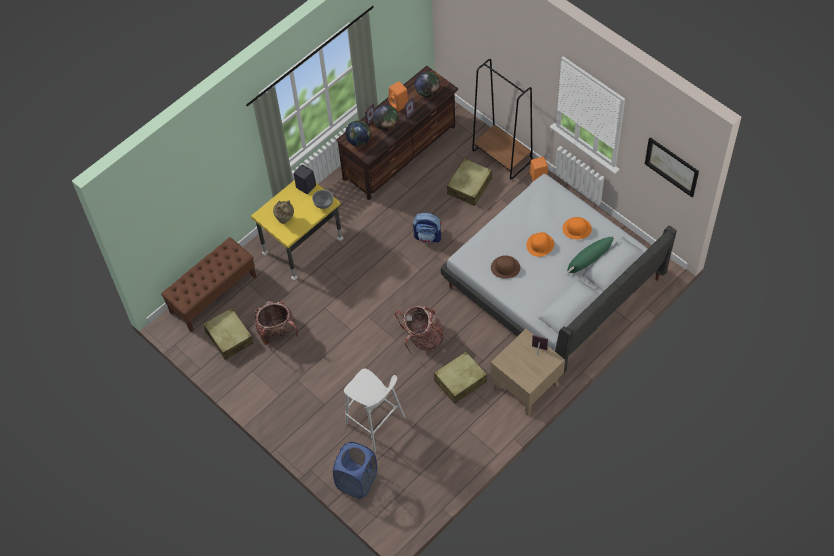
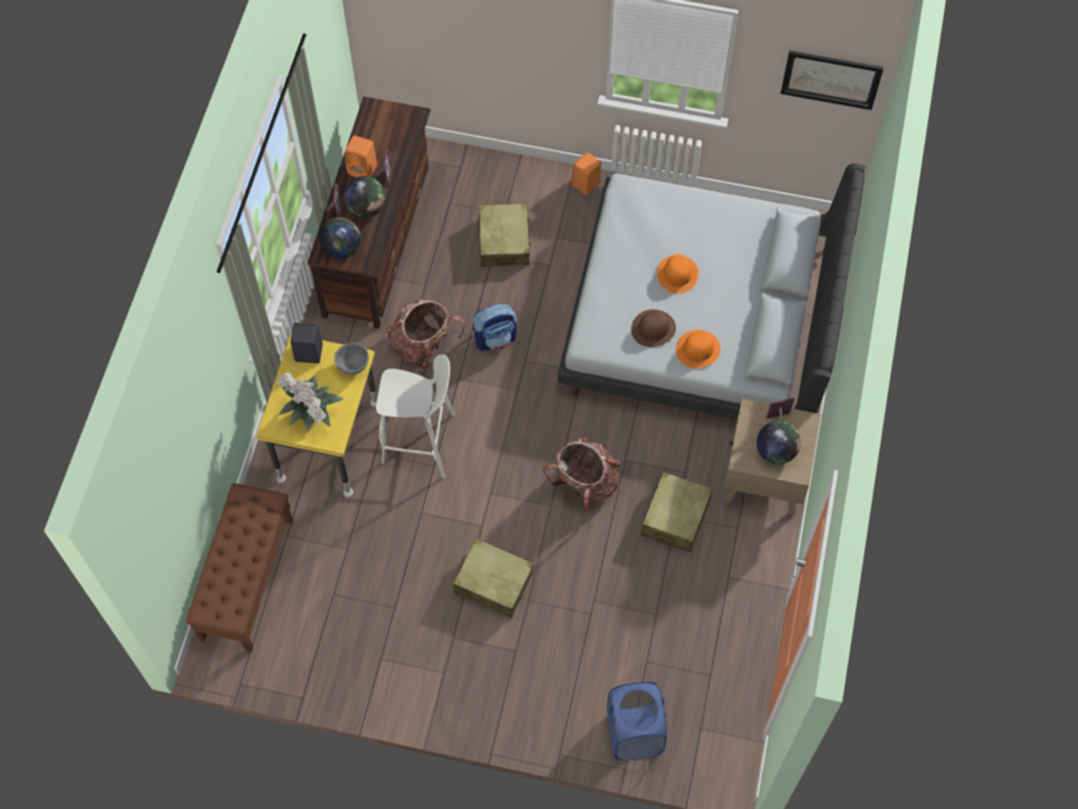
camera: 35 degrees left, 5 degrees up
(229, 337) = (314, 629): beige suitcase -> beige suitcase (493, 582)
(277, 331) = (376, 582): backpack -> backpack (424, 345)
(285, 220) = (312, 416): beige vase -> potted plant
(375, 423) = (602, 639): white stool -> white stool (420, 442)
(427, 92) = (391, 133): globe -> globe (775, 451)
(502, 157) = (519, 179): clothes rack -> none
(577, 228) = (709, 228): orange hat -> orange hat (698, 349)
(589, 260) = (753, 263): green pillow -> none

